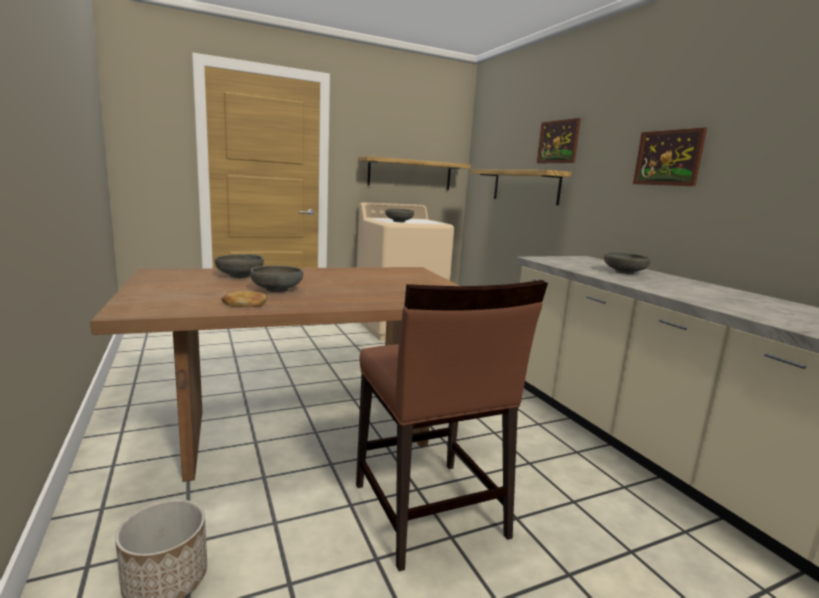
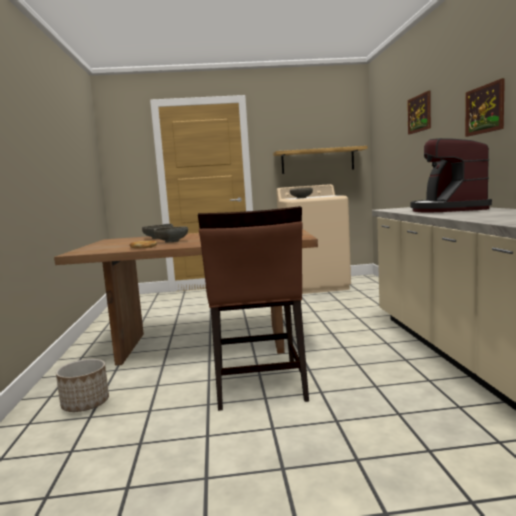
camera: 20 degrees right, 5 degrees down
(525, 186) = (404, 155): shelf -> none
(624, 272) = (447, 209): grey bowl -> coffee machine

